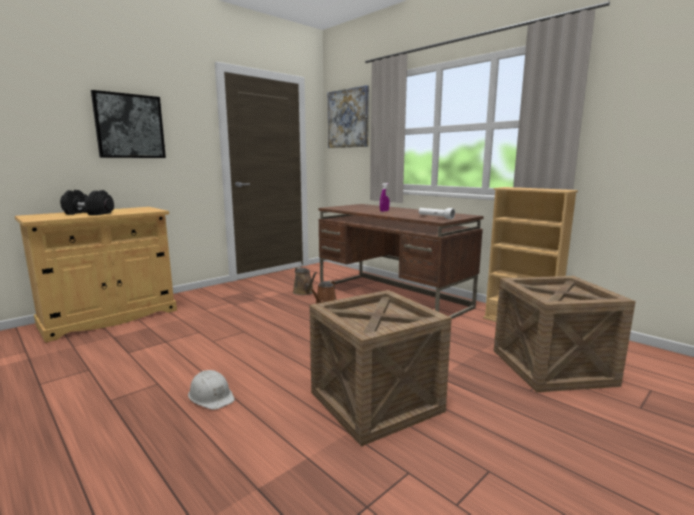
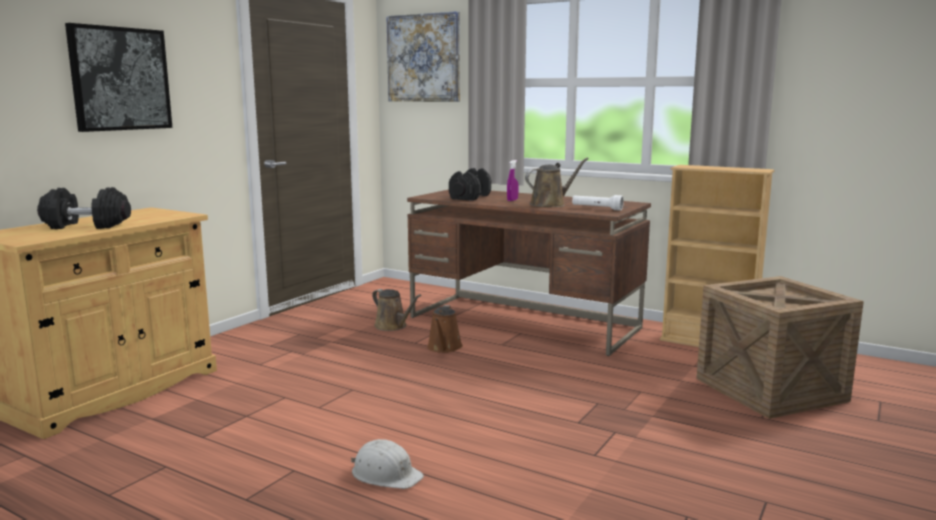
camera: 15 degrees left, 0 degrees up
(359, 208) = (470, 197): none -> black dumbbell
(375, 401) = (599, 452): crate -> none
(406, 214) = (550, 204): none -> brown watering can

